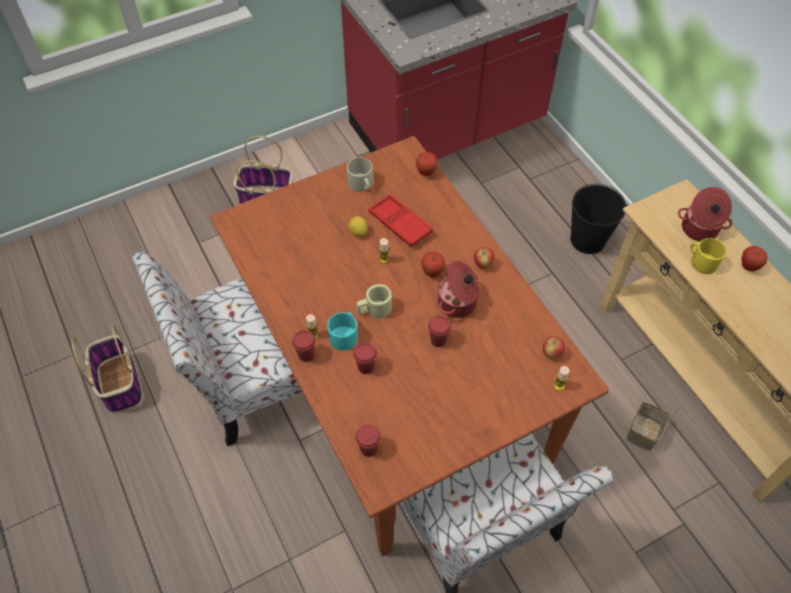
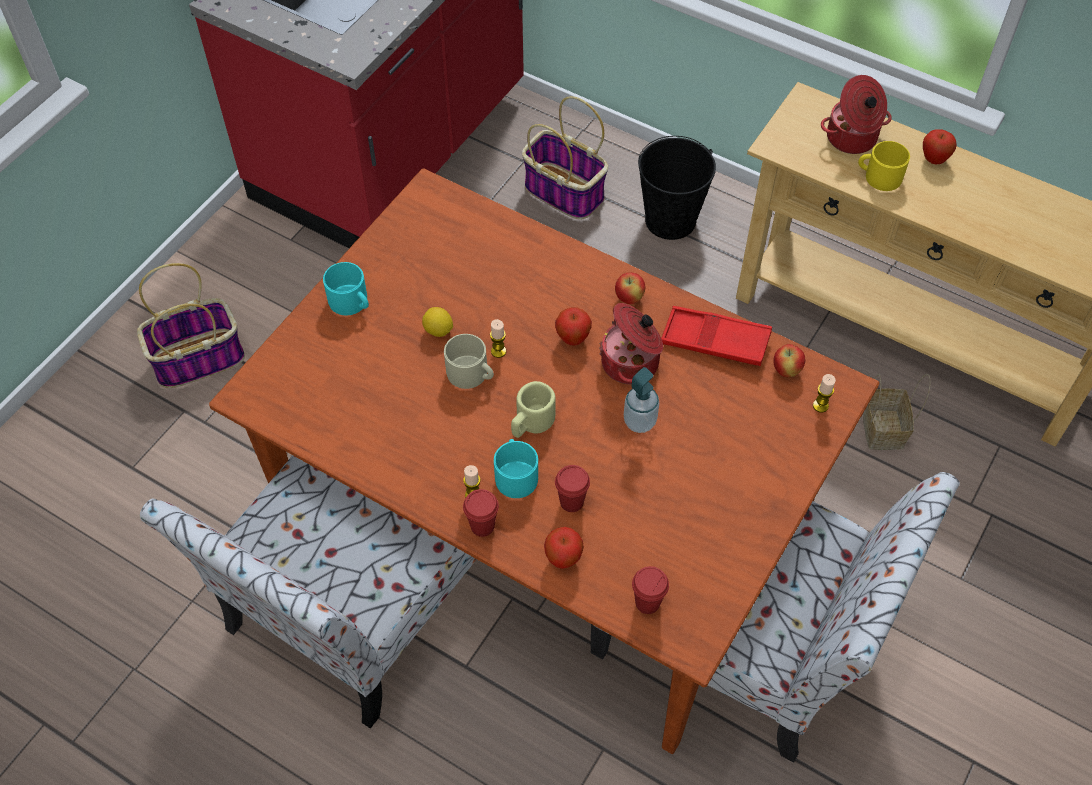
camera: 30 degrees left, 0 degrees up
(119, 383) = (146, 727): basket -> basket (562, 192)
(321, 194) = (351, 302): none -> turquoise mug
(361, 184) = (398, 264): beige mug -> beige mug (471, 374)
(400, 224) = (486, 294): red tray -> red tray (715, 341)
(426, 173) = (474, 211): apple -> apple (563, 559)
(438, 340) = (639, 422): red cup -> soap dispenser

